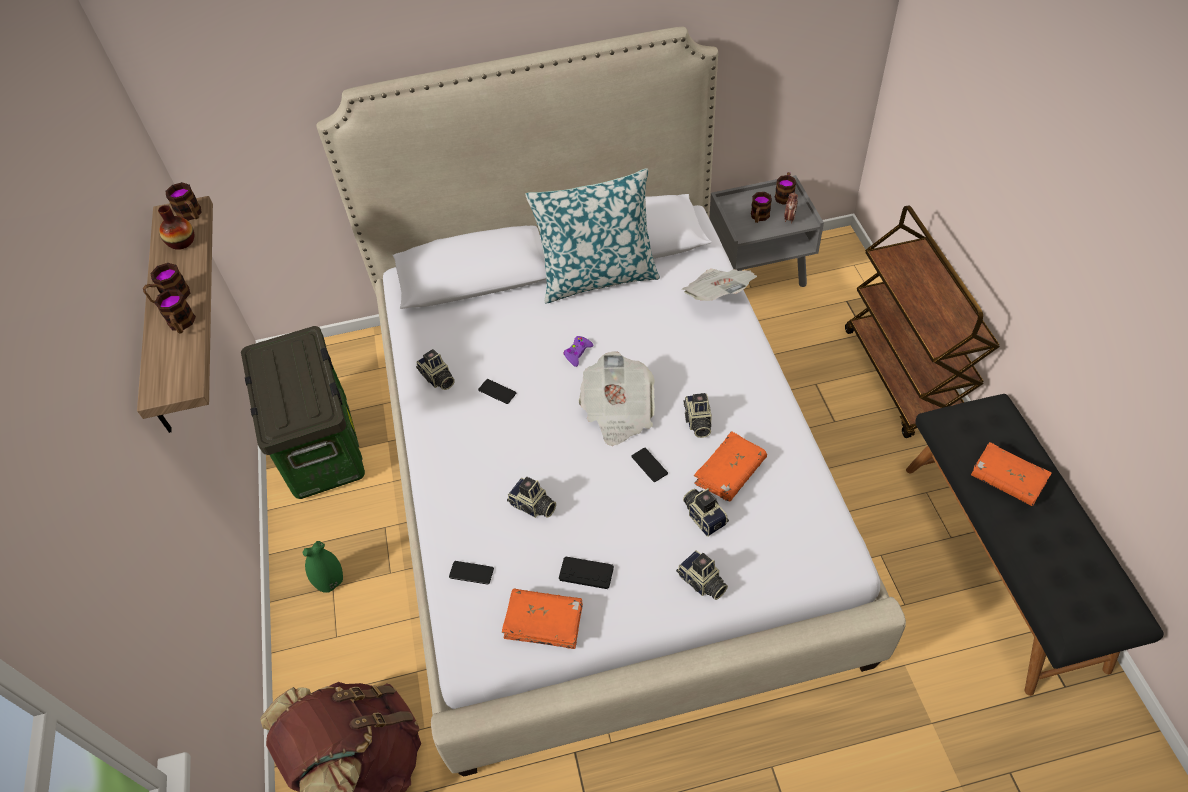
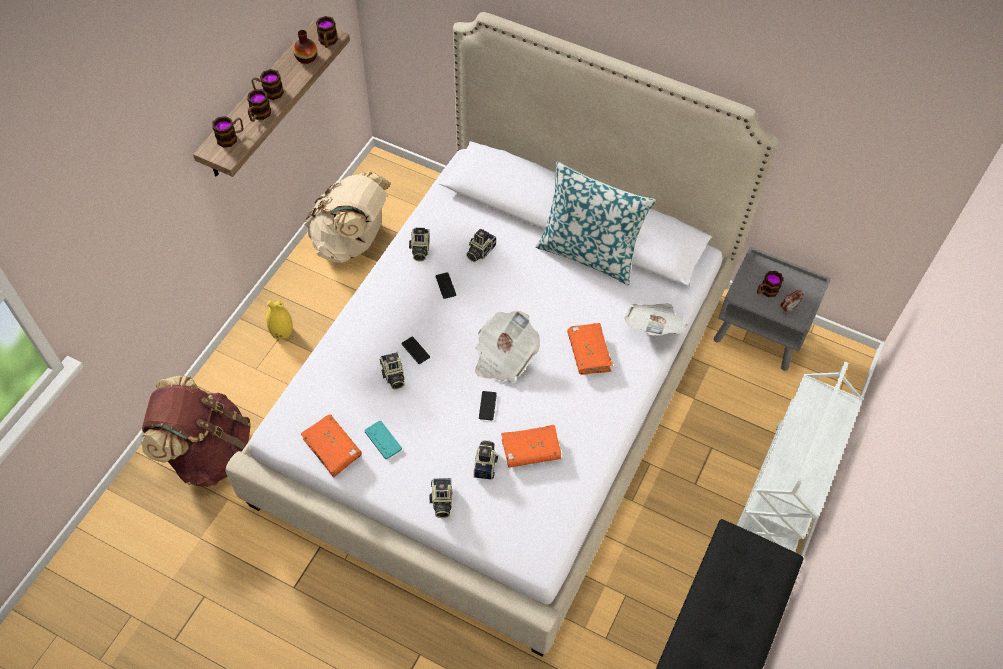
camera: 35 degrees right, 5 degrees up
(323, 447) = (352, 241): storage box -> beige backpack
(330, 580) = (282, 331): green vase -> yellow vase
(471, 573) = (322, 387): phone -> phone (415, 350)
(577, 353) = (520, 298): purple game controller -> none
(586, 573) = (383, 440): black game controller -> turquoise game controller
(697, 422) = (546, 402): camera -> camera (479, 251)
(784, 195) = (805, 288): mug -> mug (231, 138)
(904, 377) = (783, 494): brown cart -> white cart
(1007, 480) = (725, 609): orange book -> orange book (588, 353)

